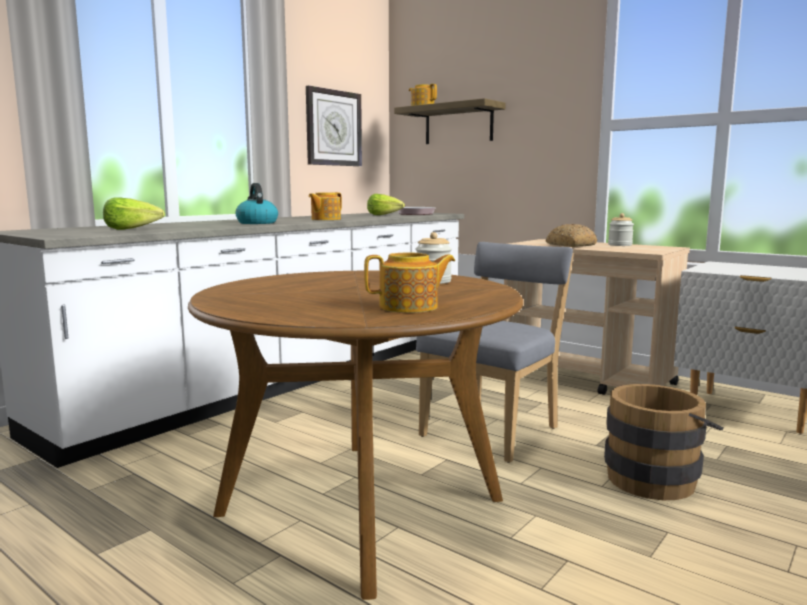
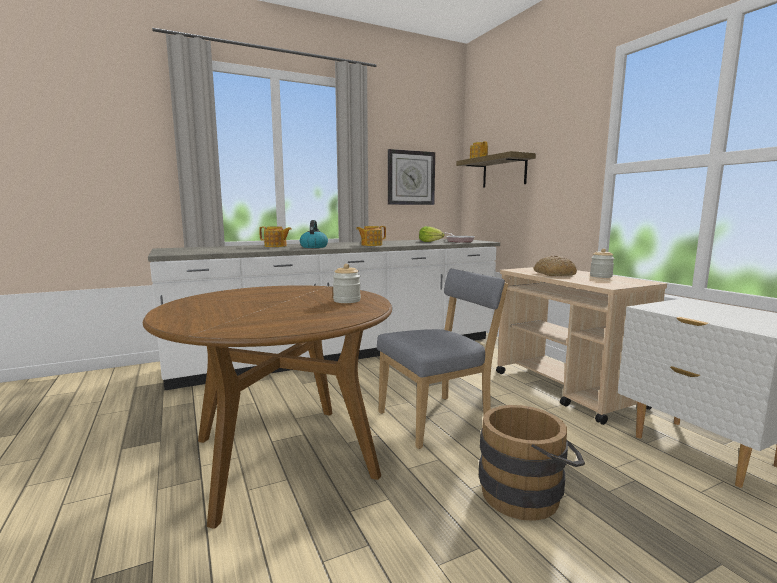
camera: 25 degrees right, 0 degrees up
(132, 229) = (223, 249): lettuce -> none
(410, 307) = (262, 322): teapot -> teapot (276, 246)

